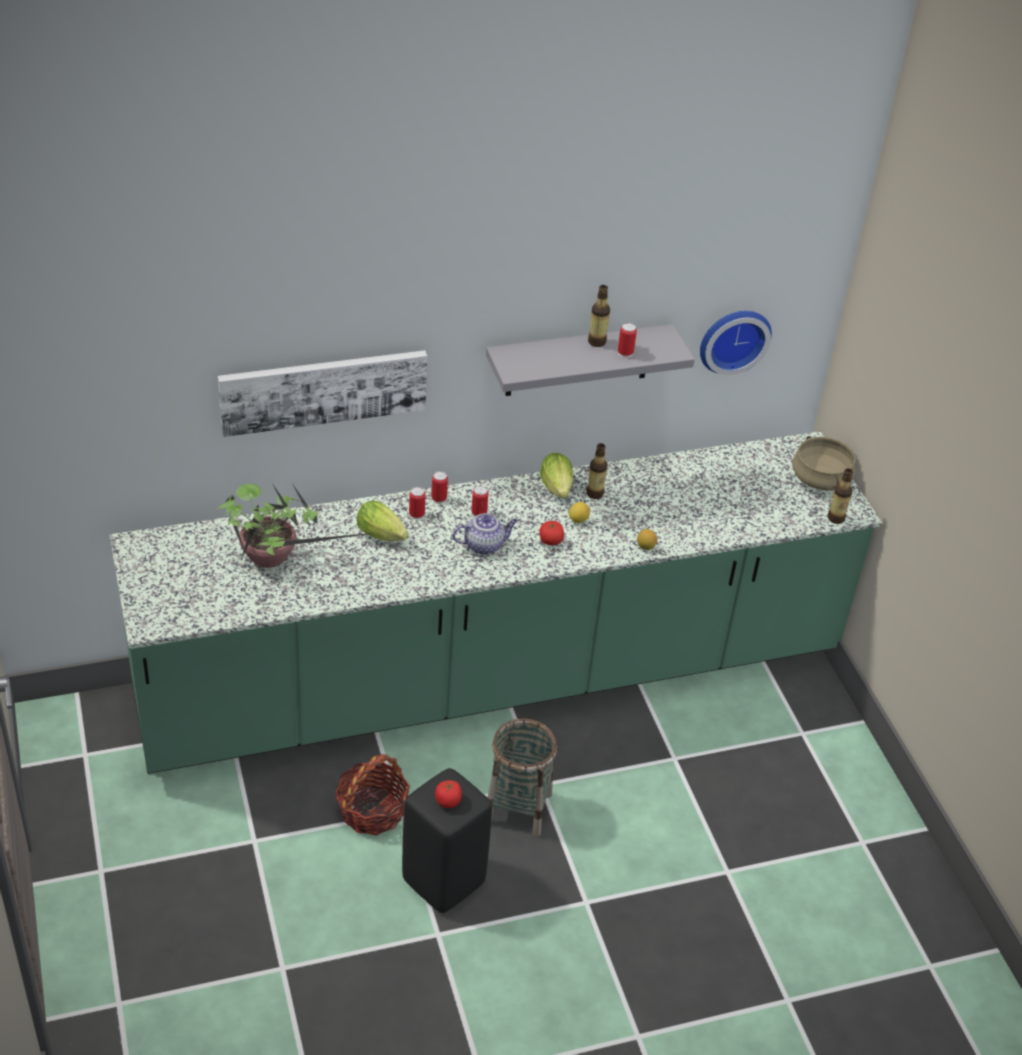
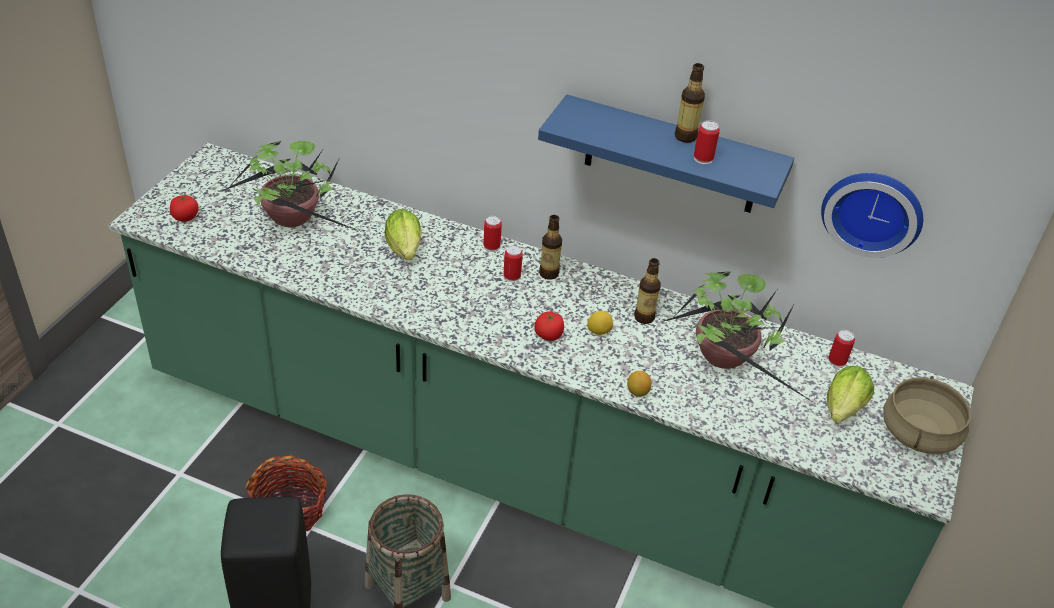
camera: 40 degrees right, 0 degrees up
(323, 390) = (396, 74): picture -> none
(416, 514) = (455, 249): can -> can (837, 361)
(448, 801) = (256, 525): tomato -> tomato (185, 217)
(484, 545) = (482, 305): teapot -> none
(557, 490) = (610, 295): lettuce -> lettuce (842, 411)
(578, 360) = (671, 156): grey shelf -> blue shelf
(673, 495) = (725, 361): none -> potted plant
(836, 518) = (893, 483): bottle -> bottle (549, 273)

